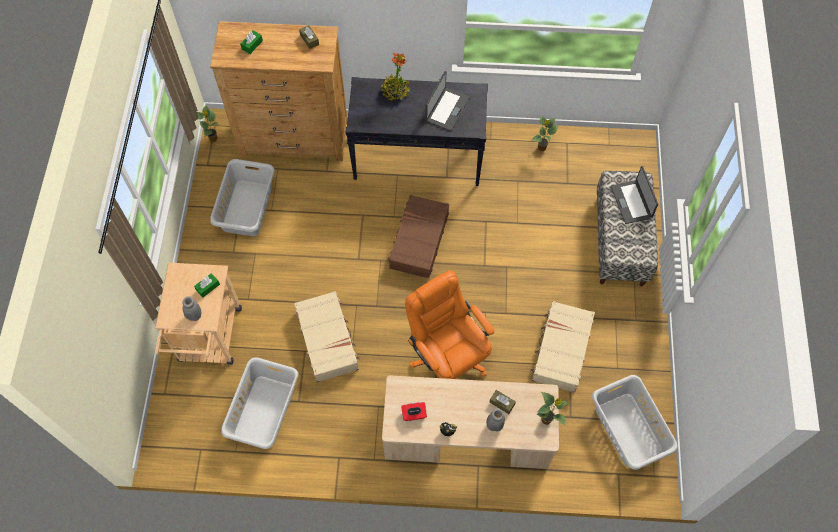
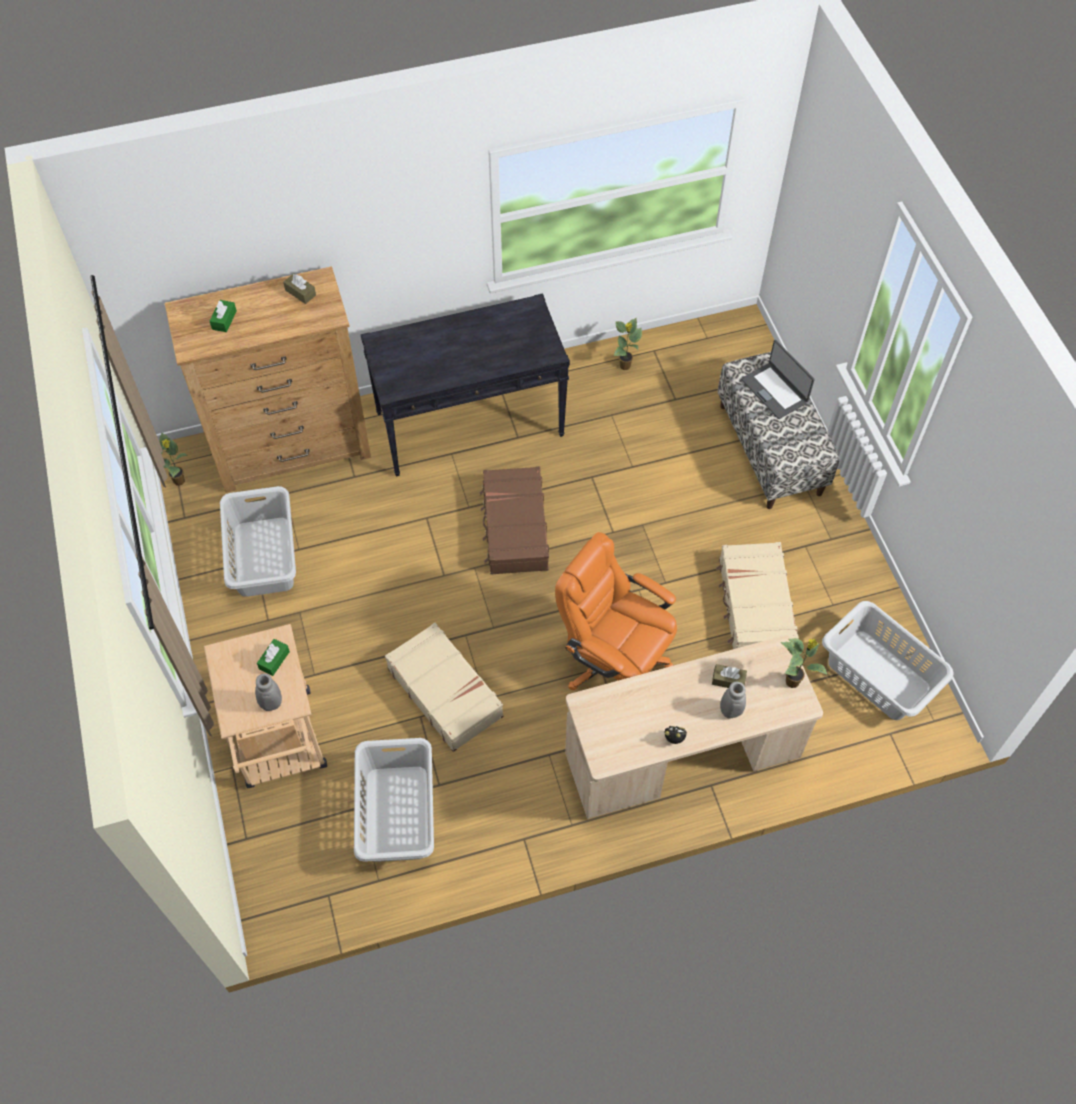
camera: 20 degrees left, 5 degrees down
(395, 92) = (426, 337): potted plant -> none
(414, 414) = (621, 732): red tissue box -> none
(446, 109) = (503, 339): laptop -> none

